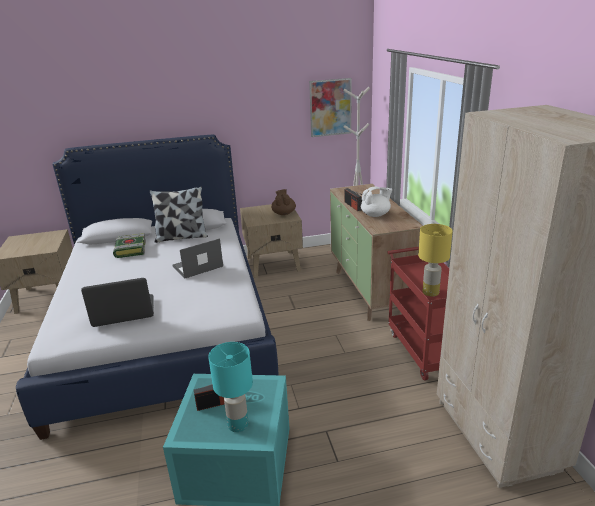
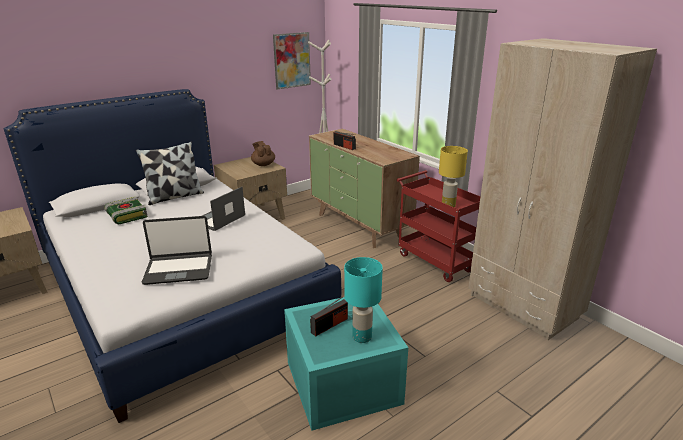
camera: 25 degrees left, 0 degrees up
(124, 312) = (179, 269): laptop -> laptop turned 150 degrees counterclockwise
(375, 215) = (371, 151): white teapot -> none

